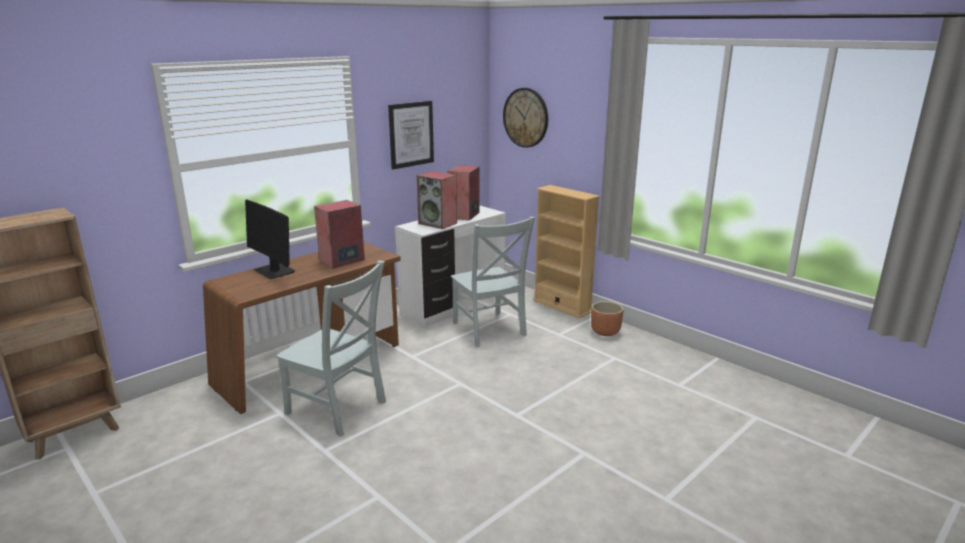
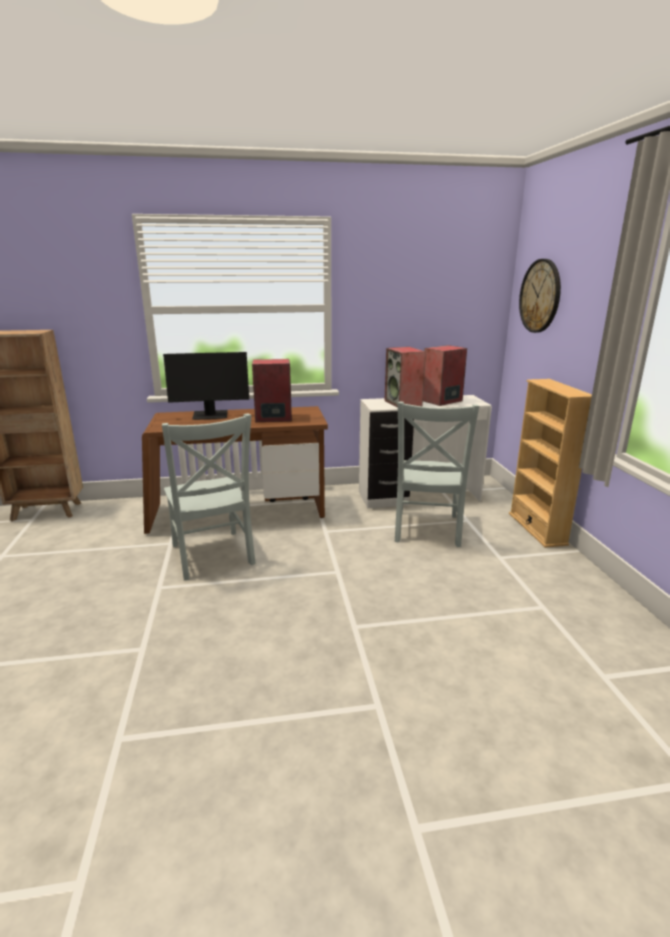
camera: 35 degrees right, 0 degrees up
(274, 271) = (210, 415): monitor -> monitor turned 90 degrees counterclockwise
(411, 134) = (400, 307): picture -> none
(605, 332) = (563, 573): brown planter -> none

